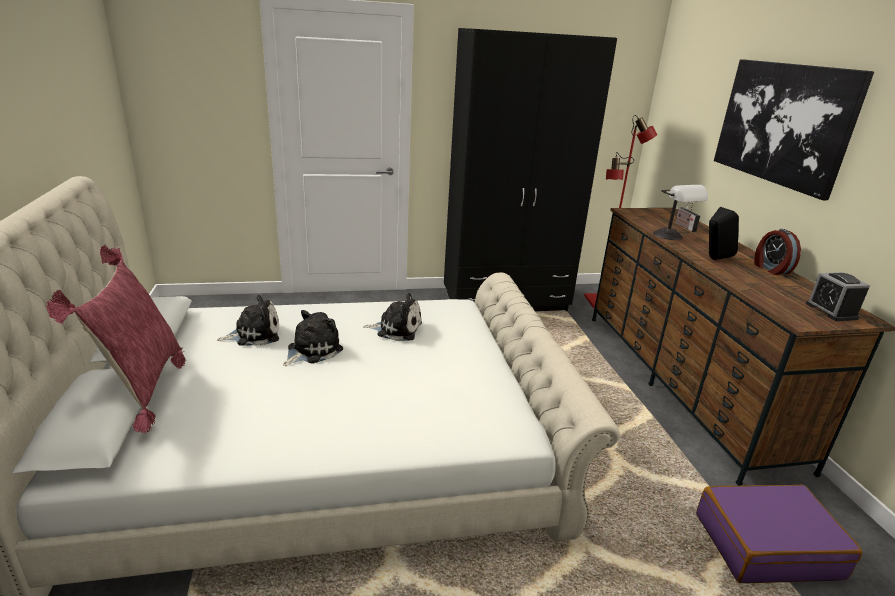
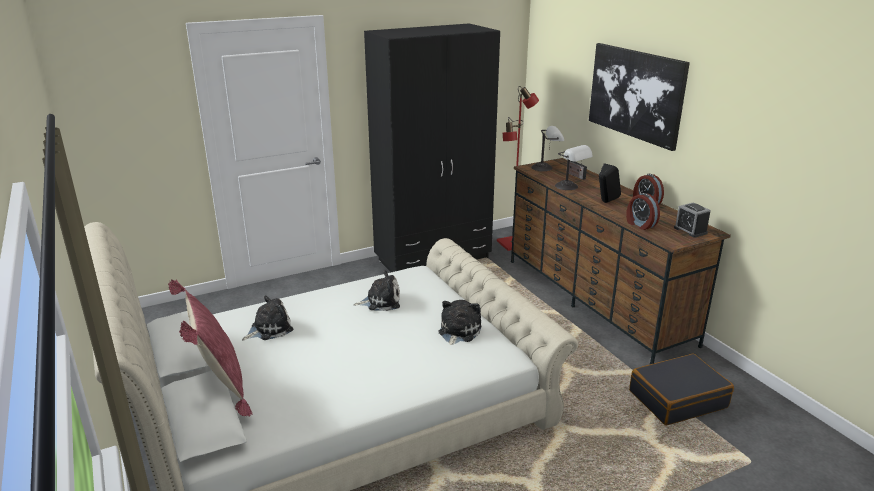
camera: 15 degrees left, 0 degrees up
(312, 350) = (325, 332): plush toy -> plush toy (458, 332)
(650, 213) = (546, 167): none -> table lamp
(755, 292) = (640, 225): none -> alarm clock
(766, 545) = (677, 399): purple suitcase -> black suitcase

